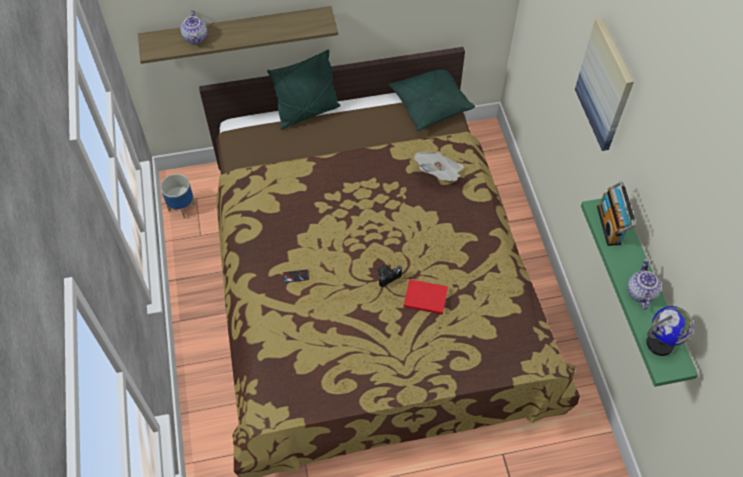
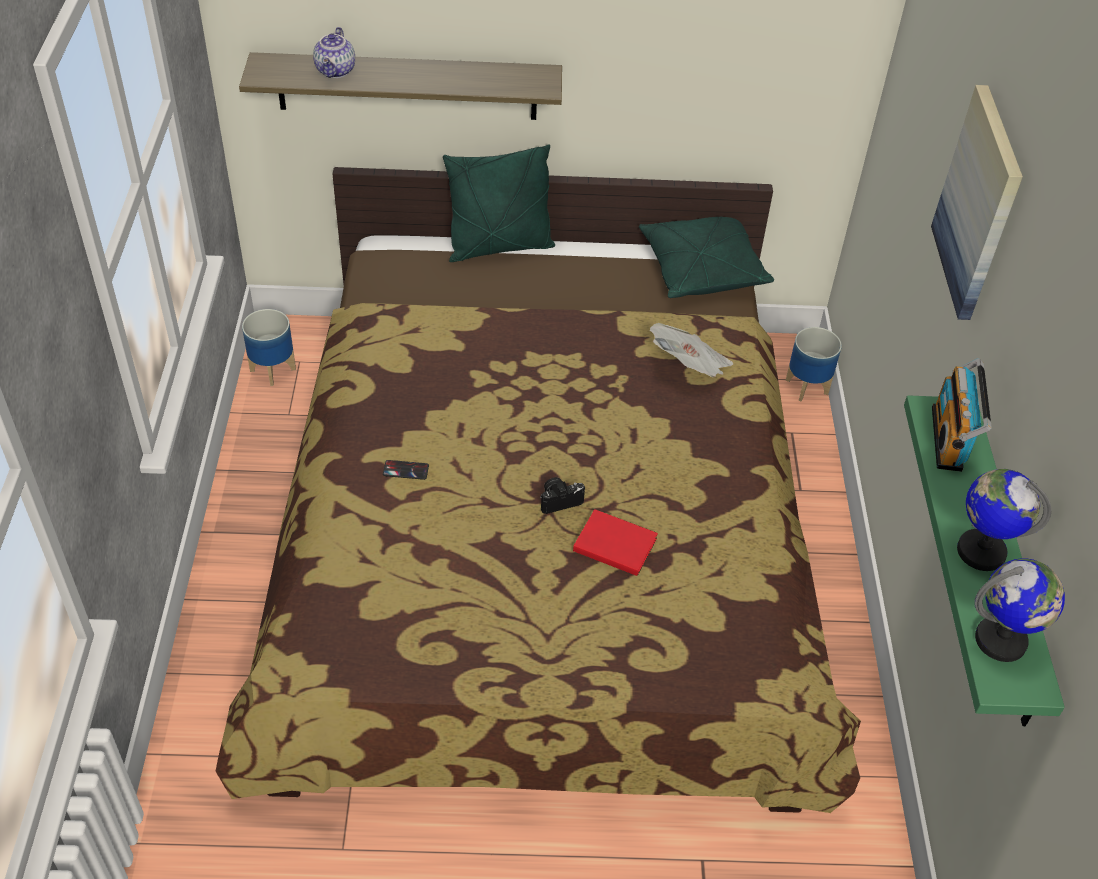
camera: 10 degrees right, 10 degrees down
(498, 153) = (807, 386): none -> planter
(639, 292) = (980, 551): teapot -> globe

